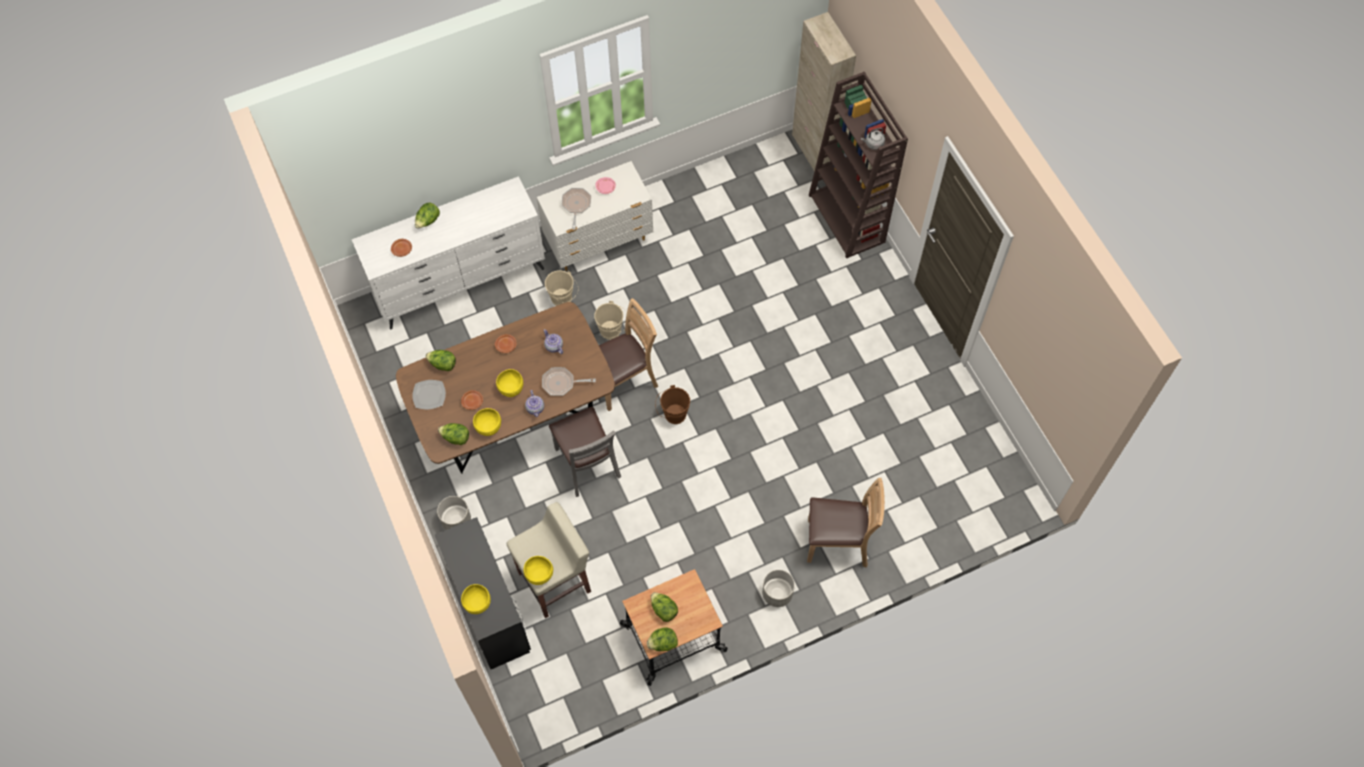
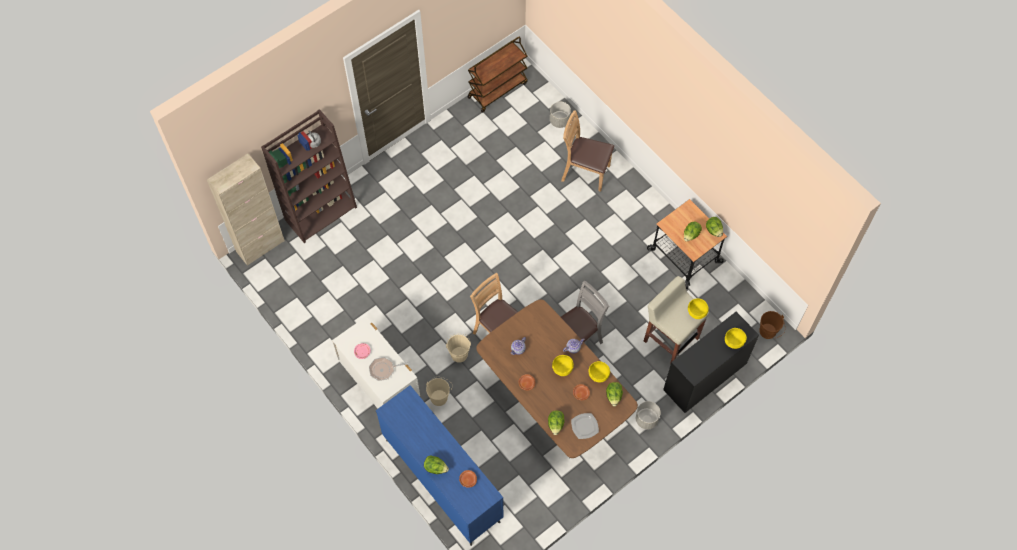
camera: 105 degrees left, 0 degrees up
(461, 282) = (442, 479): white dresser -> blue dresser
(561, 383) = (547, 335): frying pan -> none
(673, 415) = (519, 294): brown bucket -> brown bucket (768, 333)
(777, 593) = (633, 201): grey planter -> grey planter (559, 121)
(838, 542) = (585, 172): brown chair -> brown chair turned 60 degrees counterclockwise
(1001, 461) = (497, 89): none -> brown cart

